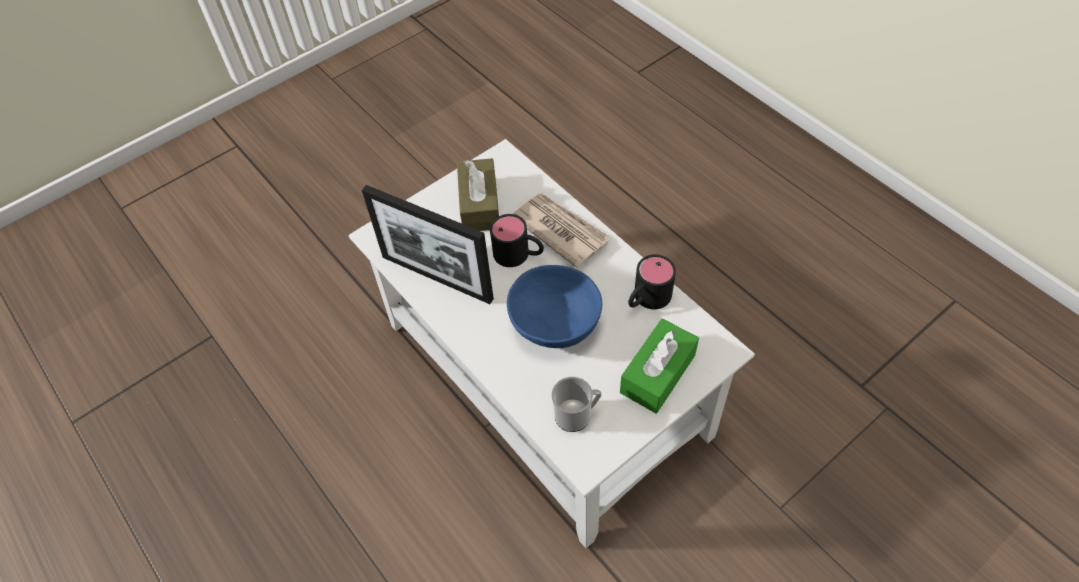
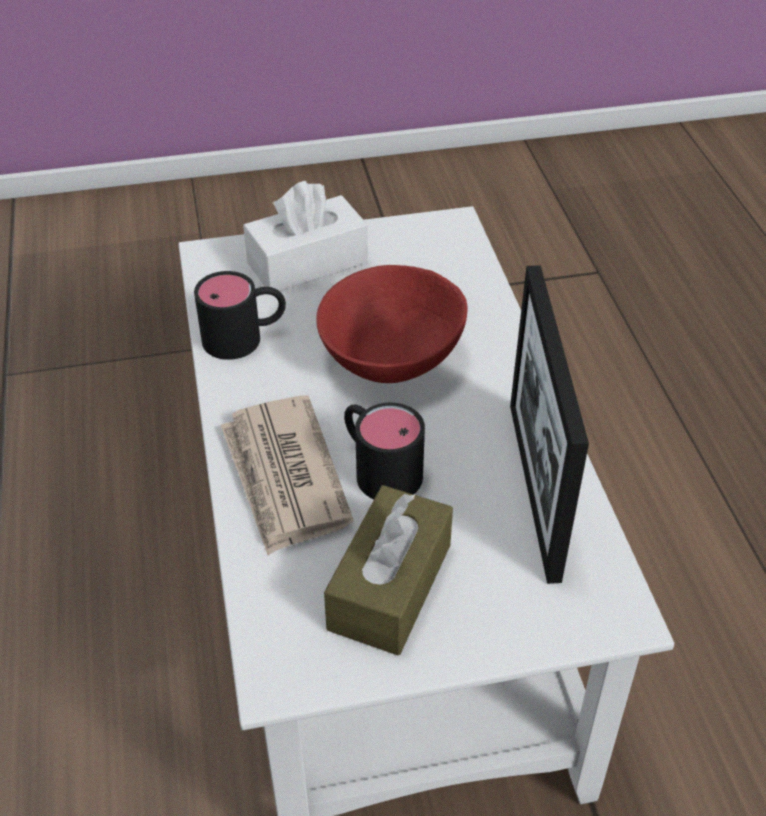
camera: 155 degrees left, 10 degrees down
(437, 277) = (534, 488): picture frame -> picture frame turned 150 degrees counterclockwise
(555, 324) = (392, 356): blue bowl -> red bowl
(576, 415) = (434, 262): mug -> none
(657, 374) = (307, 263): green tissue box -> white tissue box

